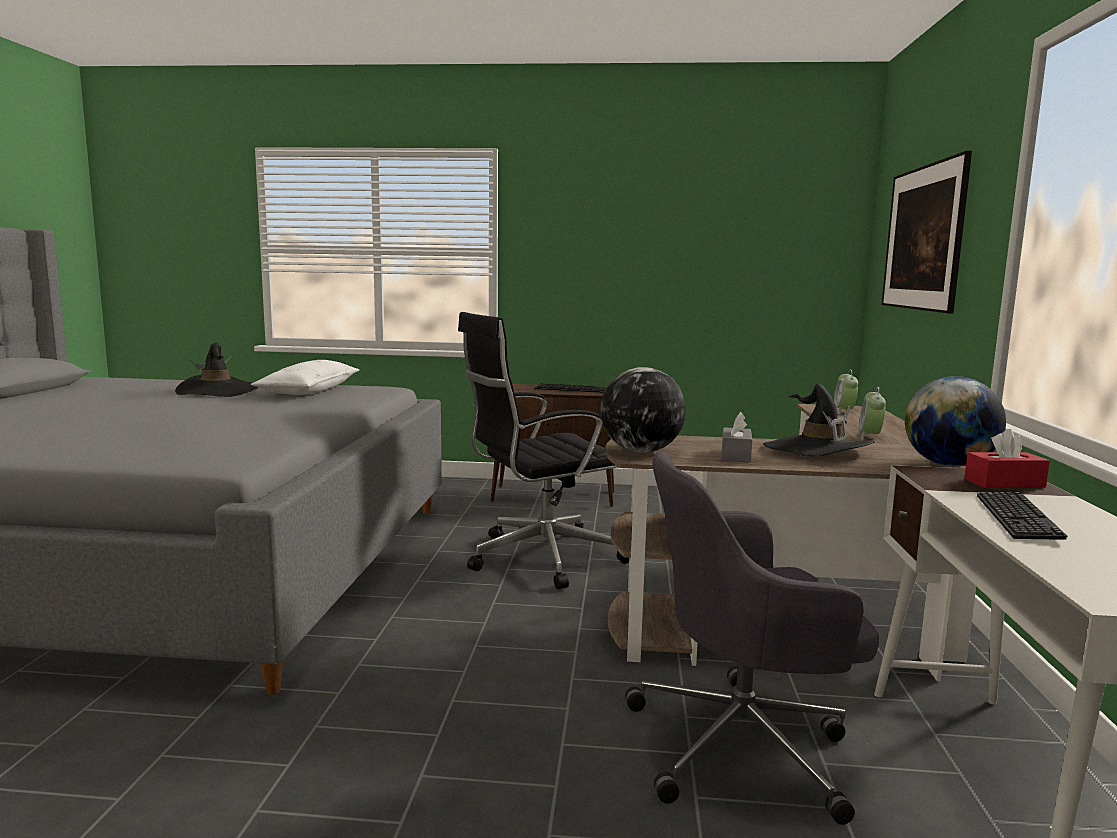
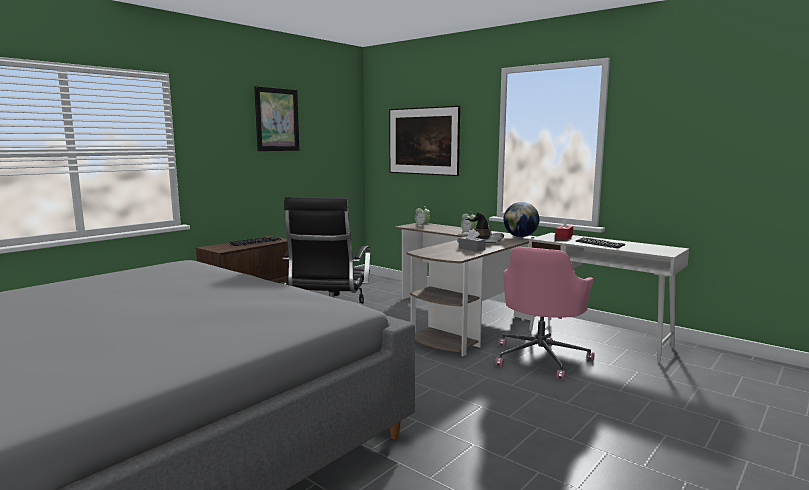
camera: 55 degrees left, 0 degrees up
(218, 391) = (81, 293): black hat -> none
(310, 391) = (148, 275): white pillow -> none
(640, 451) = (445, 255): globe -> none
(669, 207) = (277, 119): none -> picture
(744, 745) = (541, 358): grey office chair -> pink office chair

